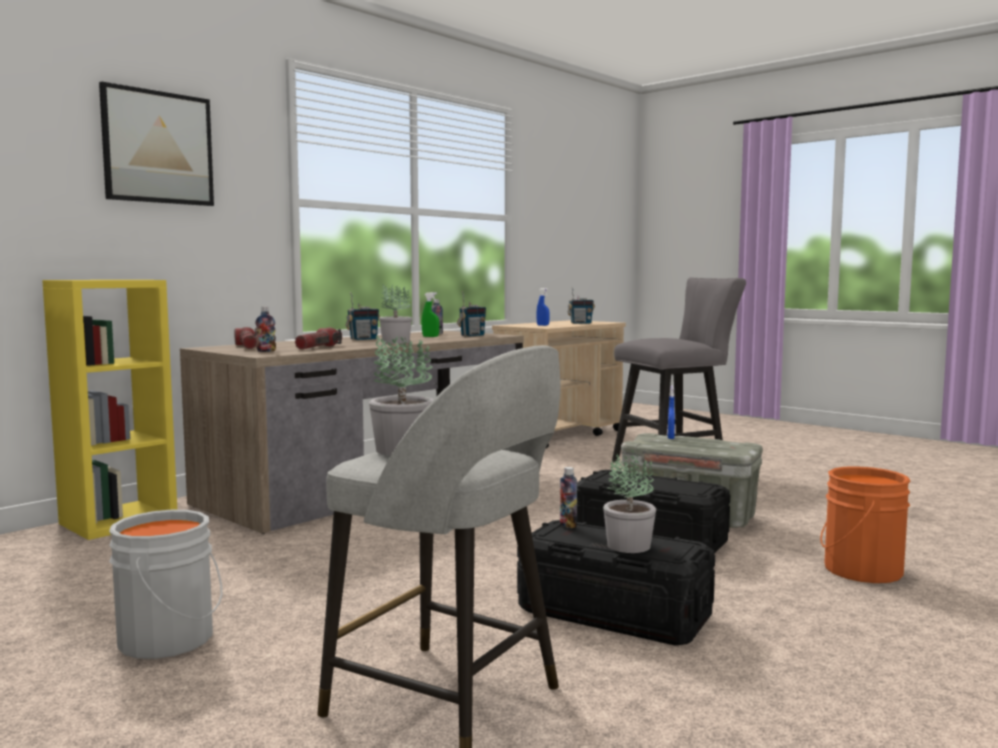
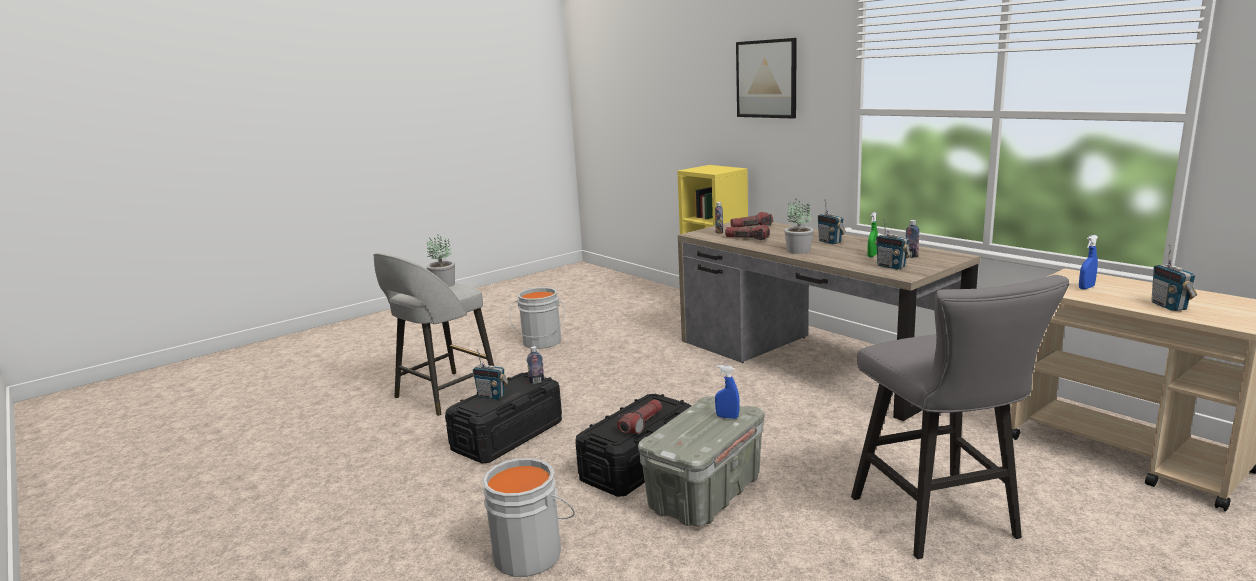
camera: 100 degrees right, 10 degrees up
(628, 545) = (491, 396): potted plant -> radio
(663, 480) = (641, 424): none -> flashlight
(858, 570) = (529, 553): orange bucket -> grey bucket

